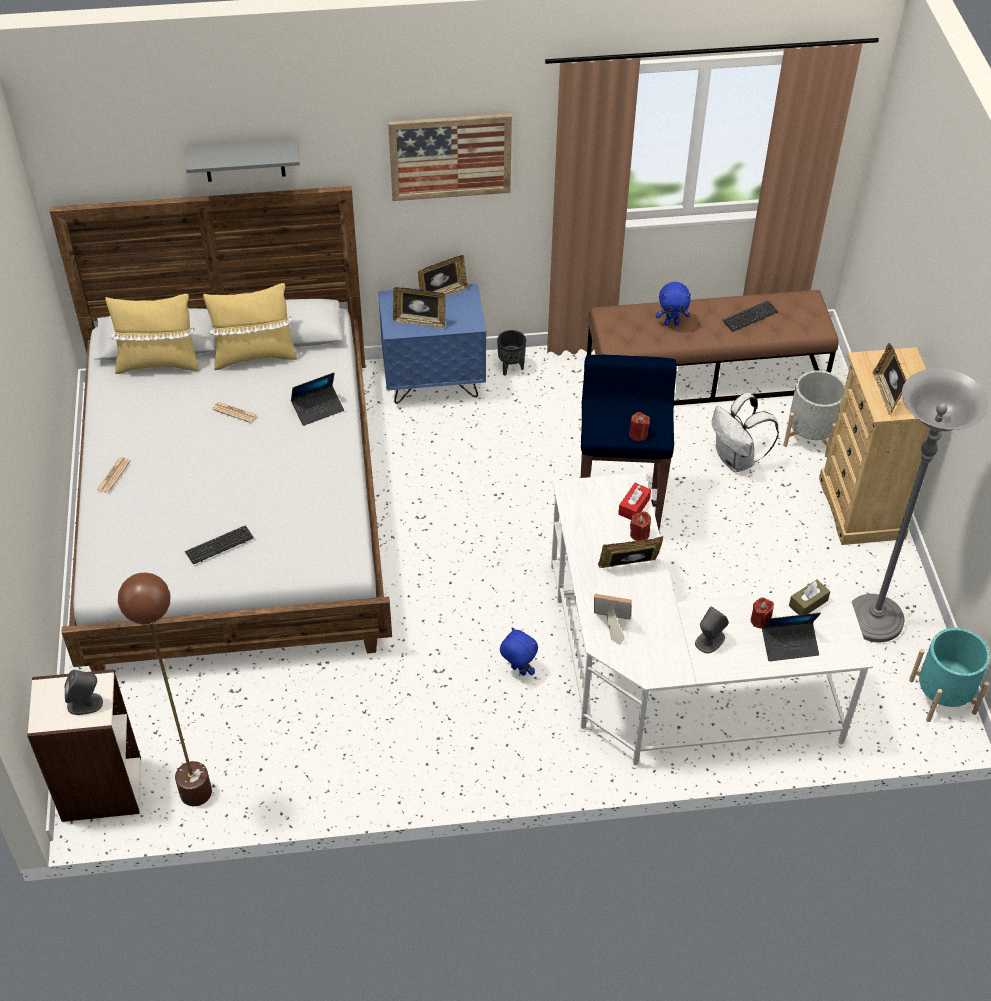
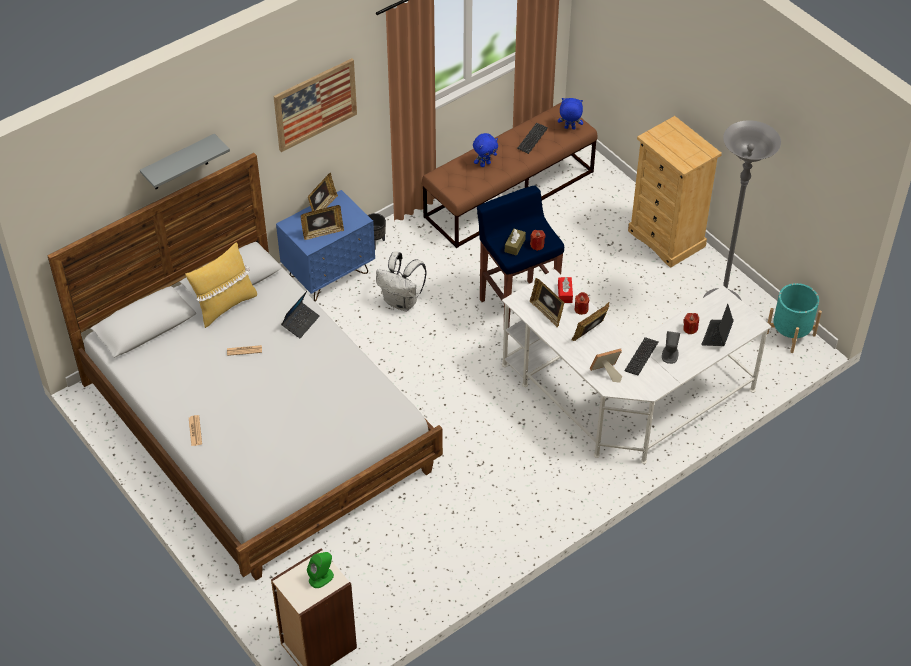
camera: 30 degrees left, 0 degrees up
(85, 704) = (321, 577): grey speaker -> green speaker
(158, 363) = (159, 340): yellow pillow -> none
(196, 792) = (383, 616): brown floor lamp -> none
(219, 545) = (309, 442): keyboard -> keyboard (641, 357)
(517, 671) = (530, 439): blue plush toy -> blue plush toy (569, 128)
(737, 460) = (569, 241): white backpack -> white backpack (402, 302)
(789, 645) = (717, 335): laptop -> laptop turned 150 degrees clockwise
(808, 603) = (709, 306): brown tissue box -> brown tissue box (515, 245)
(810, 436) = (603, 205): grey planter -> none
(886, 394) = (678, 153): picture frame -> picture frame (547, 312)

